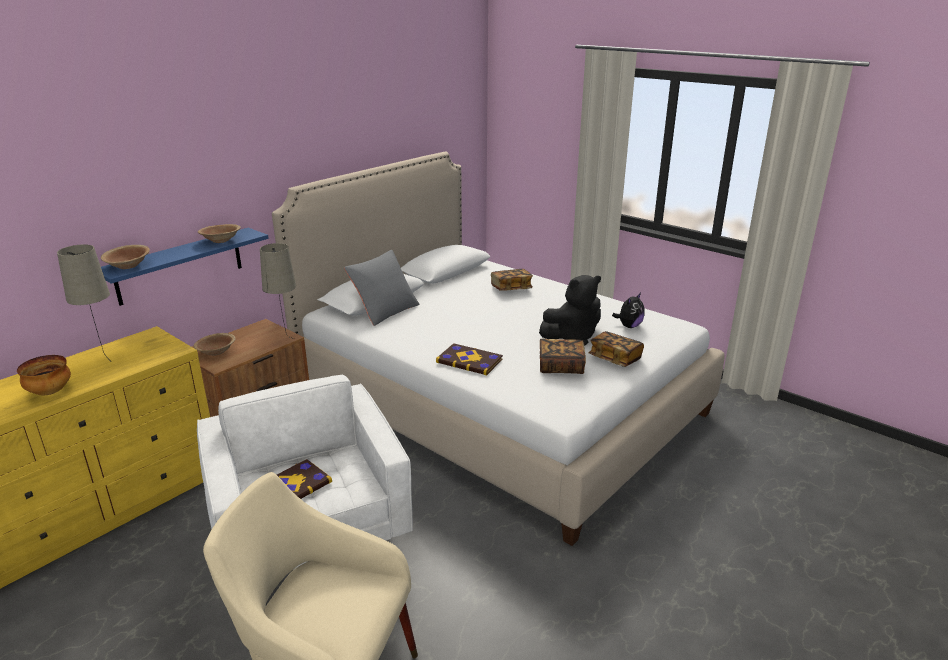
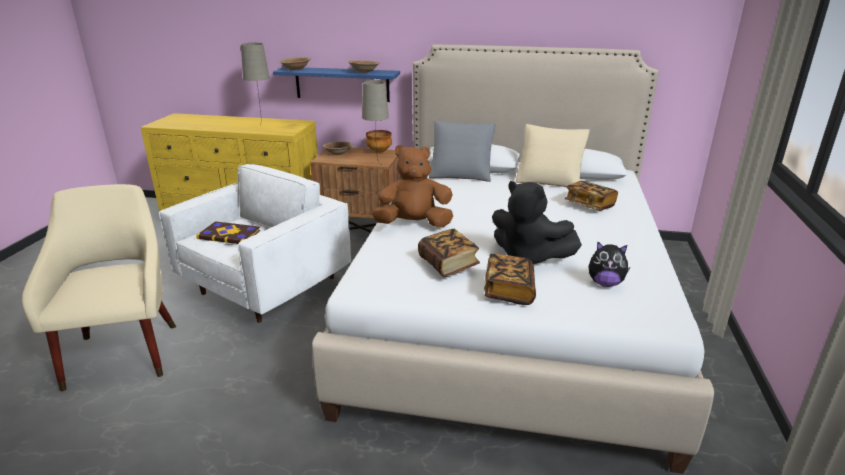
camera: 60 degrees right, 0 degrees up
(50, 392) = (216, 126): bowl -> bowl (379, 151)
(447, 284) = (549, 180): none -> beige pillow
(469, 361) = (414, 224): book -> brown plush toy

